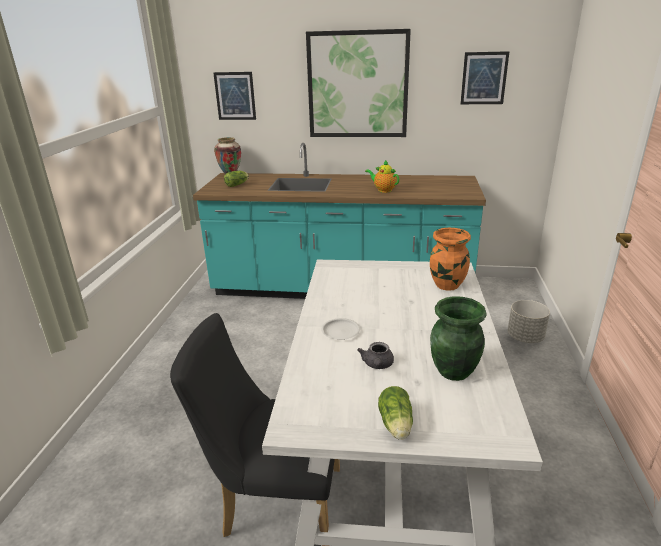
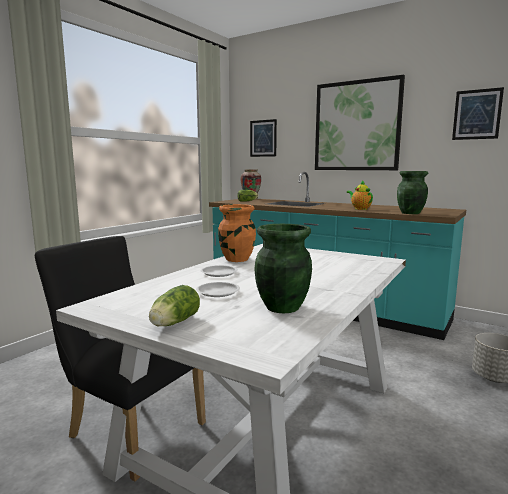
camera: 25 degrees right, 15 degrees down
(377, 365) = (218, 292): grey teapot -> white plate
(440, 194) = (410, 213): none -> green vase
(447, 285) = (358, 266): orange vase -> orange vase (236, 259)

